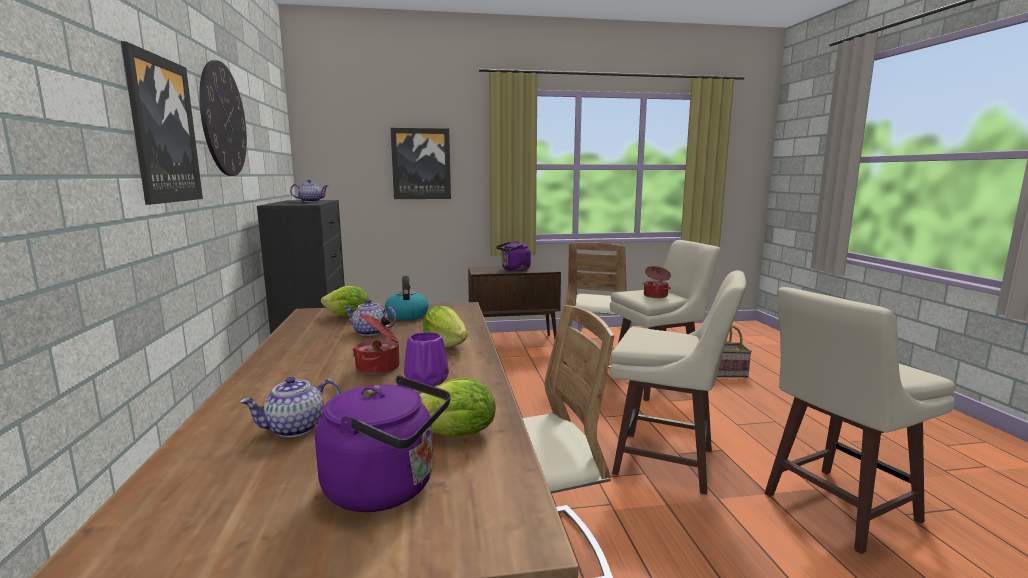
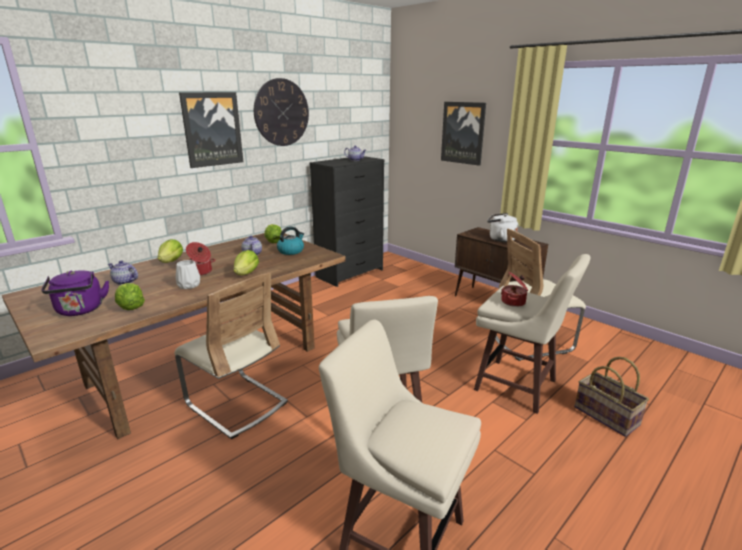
camera: 55 degrees right, 10 degrees up
(270, 380) = (171, 261): none -> lettuce
(428, 381) = (189, 286): purple vase -> white vase
(514, 269) = (500, 239): purple kettle -> white kettle

